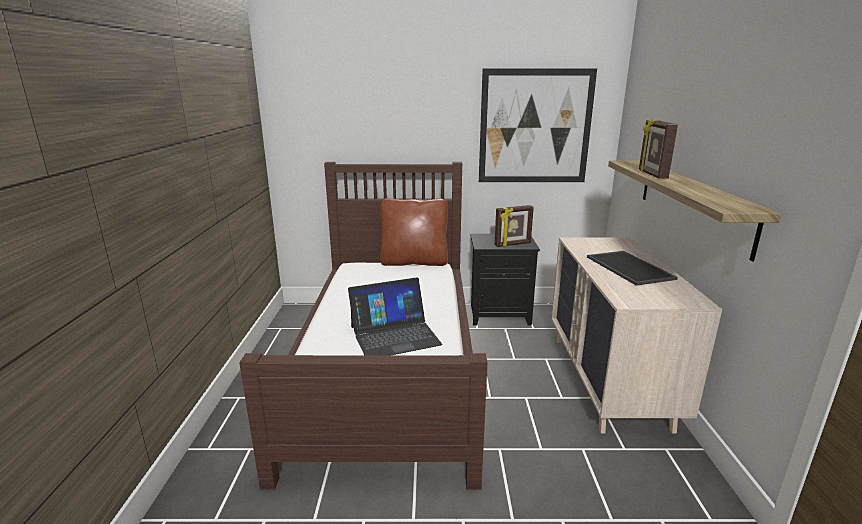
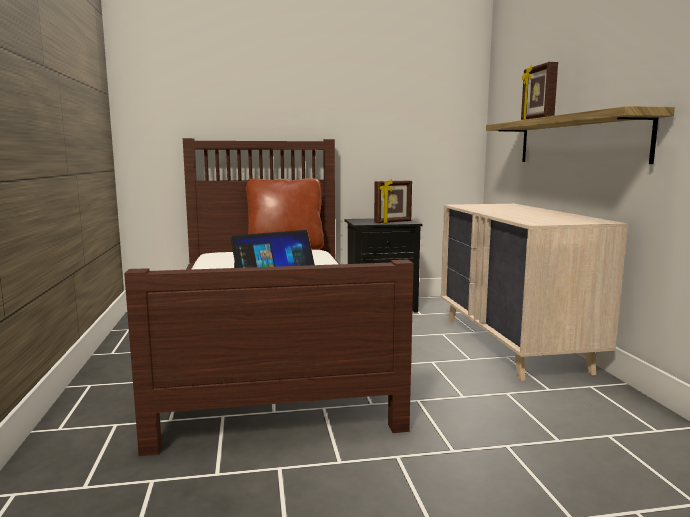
camera: 10 degrees left, 10 degrees down
(535, 127) = (406, 105): picture -> none
(631, 268) = (526, 212): tray -> none

